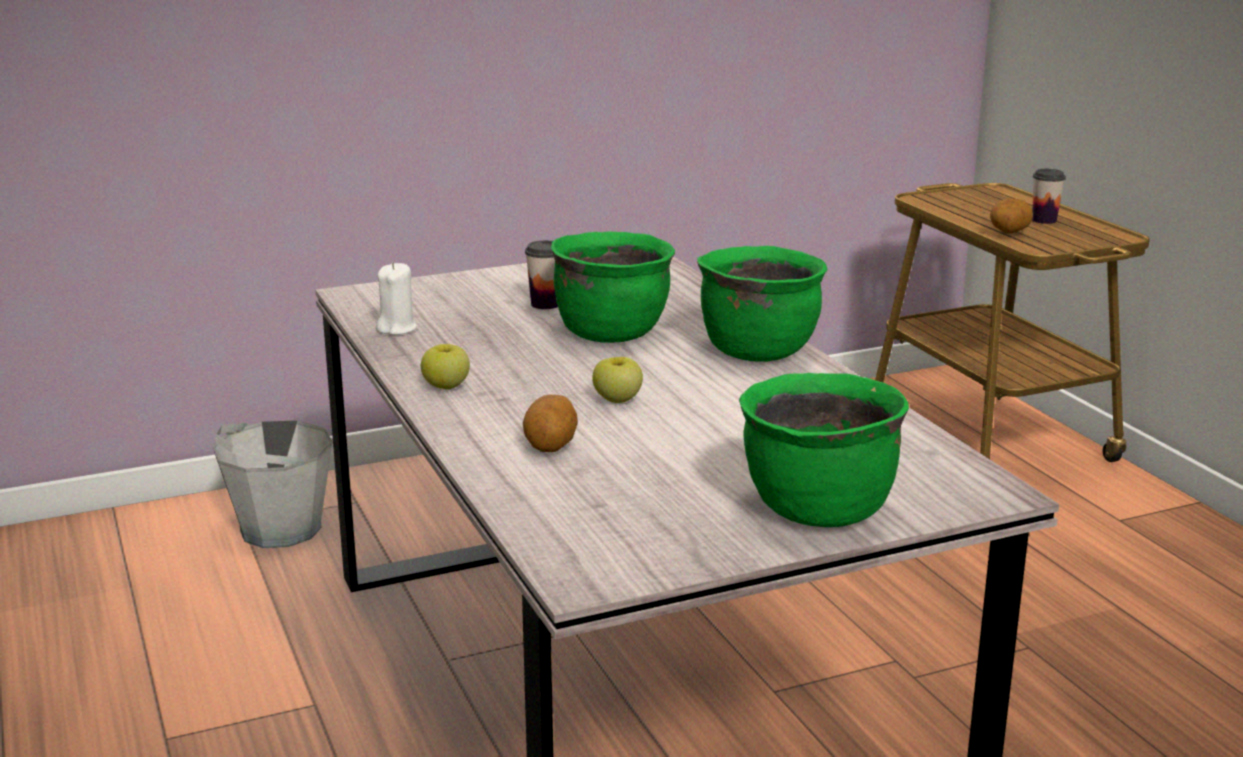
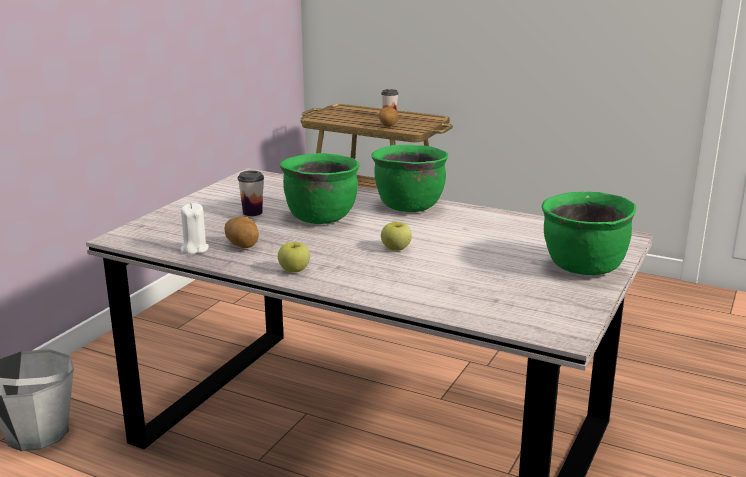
camera: 40 degrees left, 0 degrees up
(551, 447) = (415, 281): potato -> potato (243, 246)

